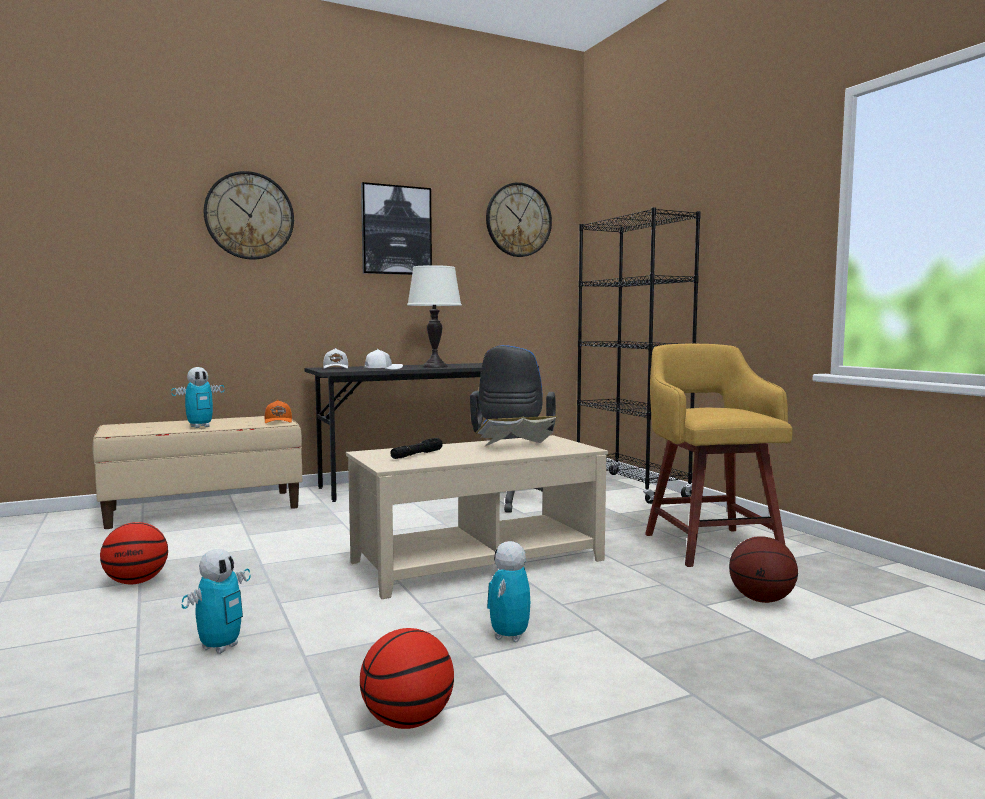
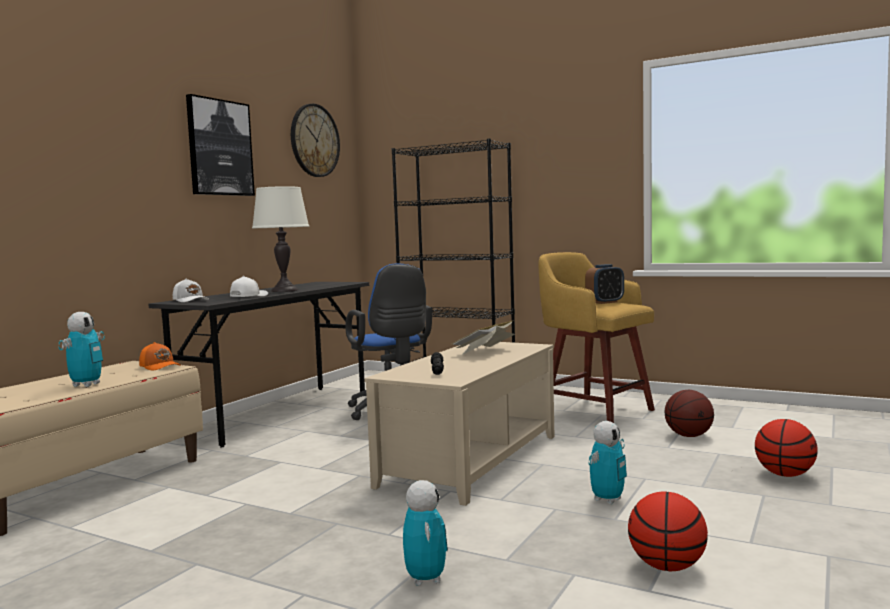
camera: 35 degrees left, 0 degrees up
(136, 582) = (195, 565): basketball -> basketball (784, 474)
(249, 216) = (78, 126): wall clock -> none
(509, 636) = (607, 499): toy robot -> toy robot turned 120 degrees counterclockwise
(727, 409) = (605, 302): none -> alarm clock

